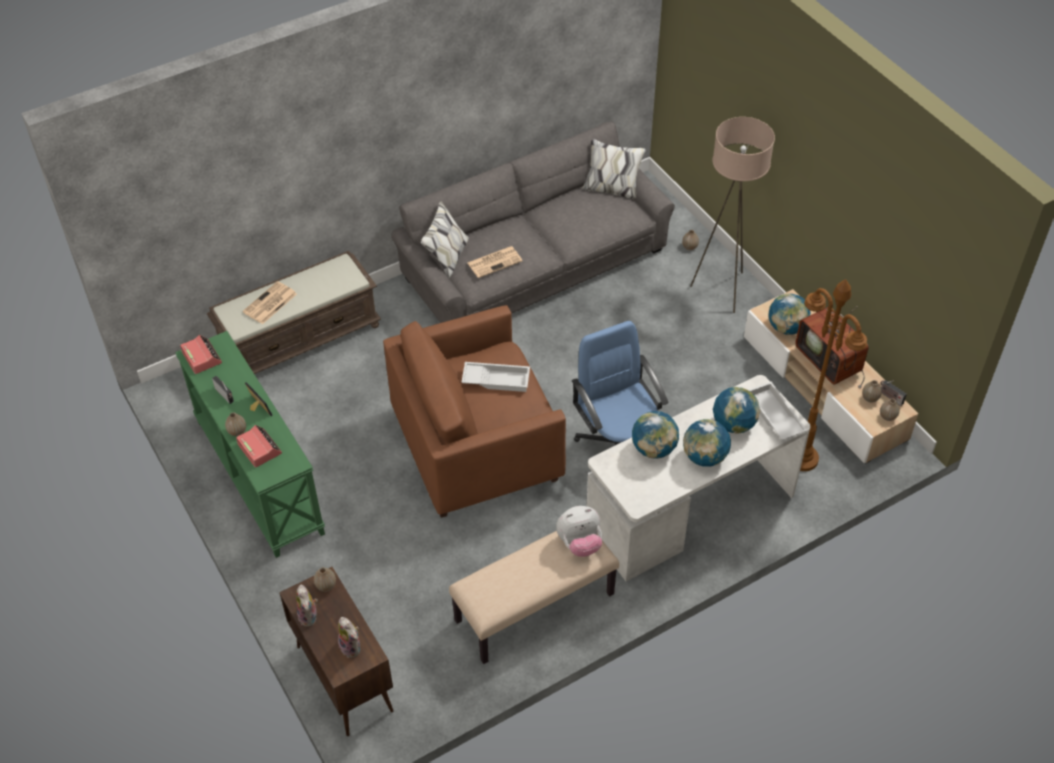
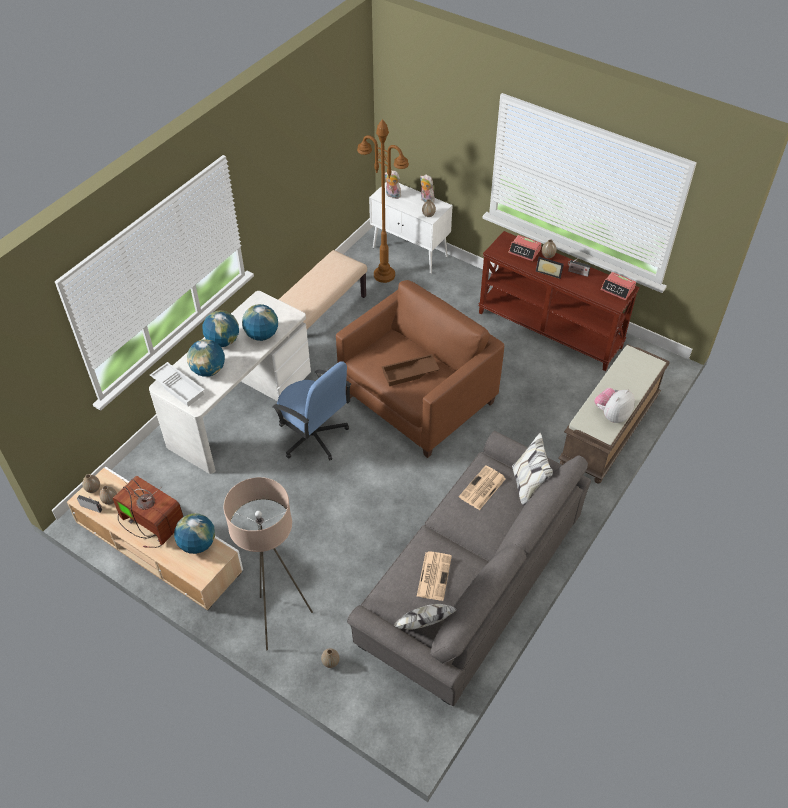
camera: 155 degrees right, 0 degrees up
(257, 476) = (550, 329): green console table -> brown console table
(269, 304) = (627, 379): newspaper -> newspaper (434, 575)
(343, 678) = (410, 252): brown cabinet -> white cabinet
(496, 379) = (410, 373): white tray -> brown tray
(579, 543) = (296, 305): plush toy -> plush toy (612, 415)
(803, 459) = (164, 476): brown floor lamp -> brown floor lamp (384, 275)

